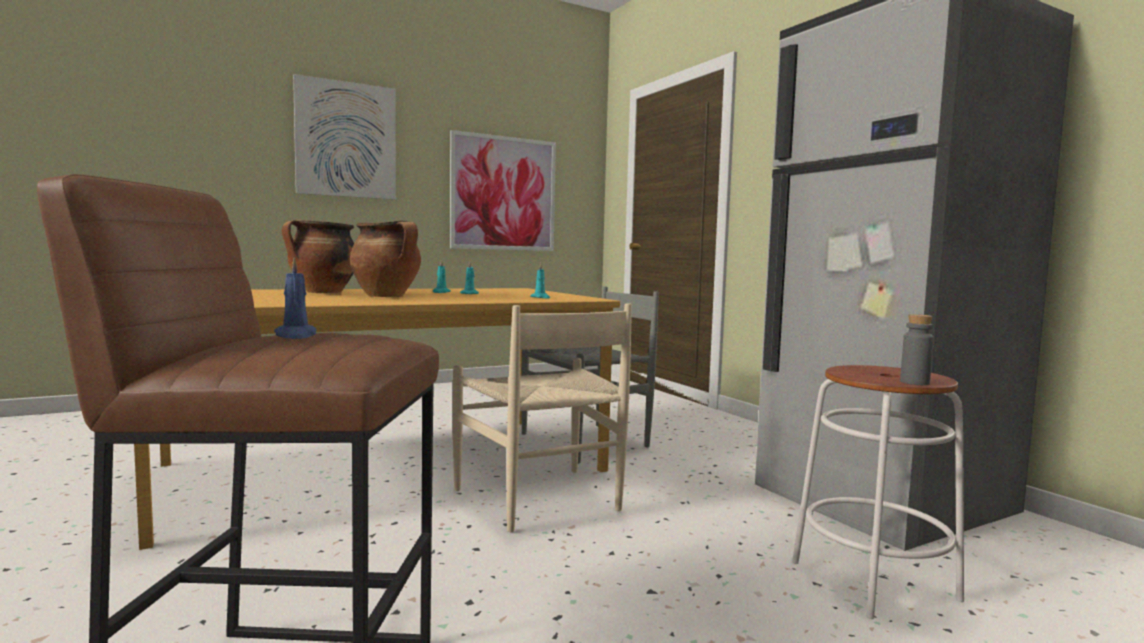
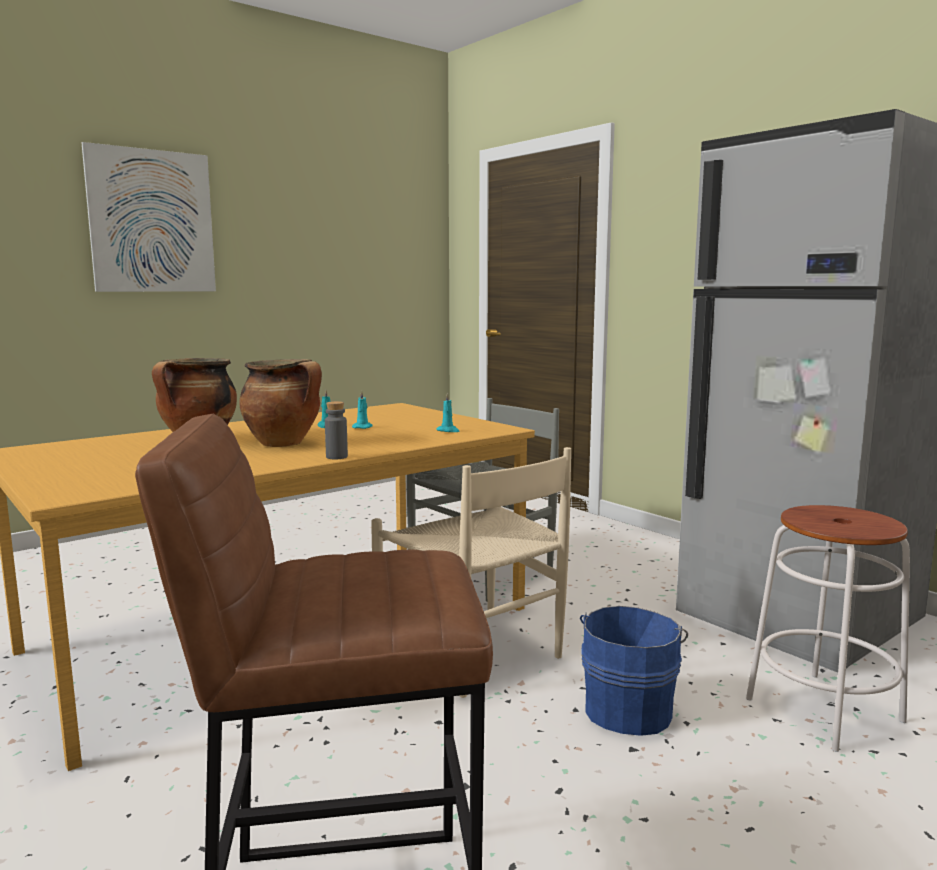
camera: 10 degrees left, 5 degrees up
(296, 336) = (359, 575): blue candle -> none
(503, 193) = (338, 276): picture -> none
(665, 557) = (629, 708): none -> blue bucket
(914, 382) = (872, 532): grey bottle -> grey bottle (336, 457)

